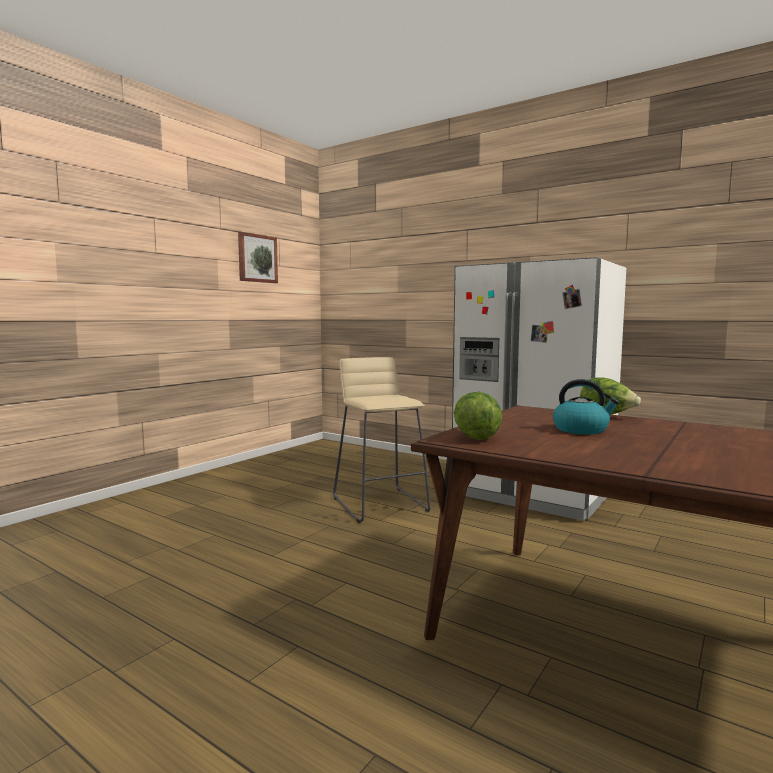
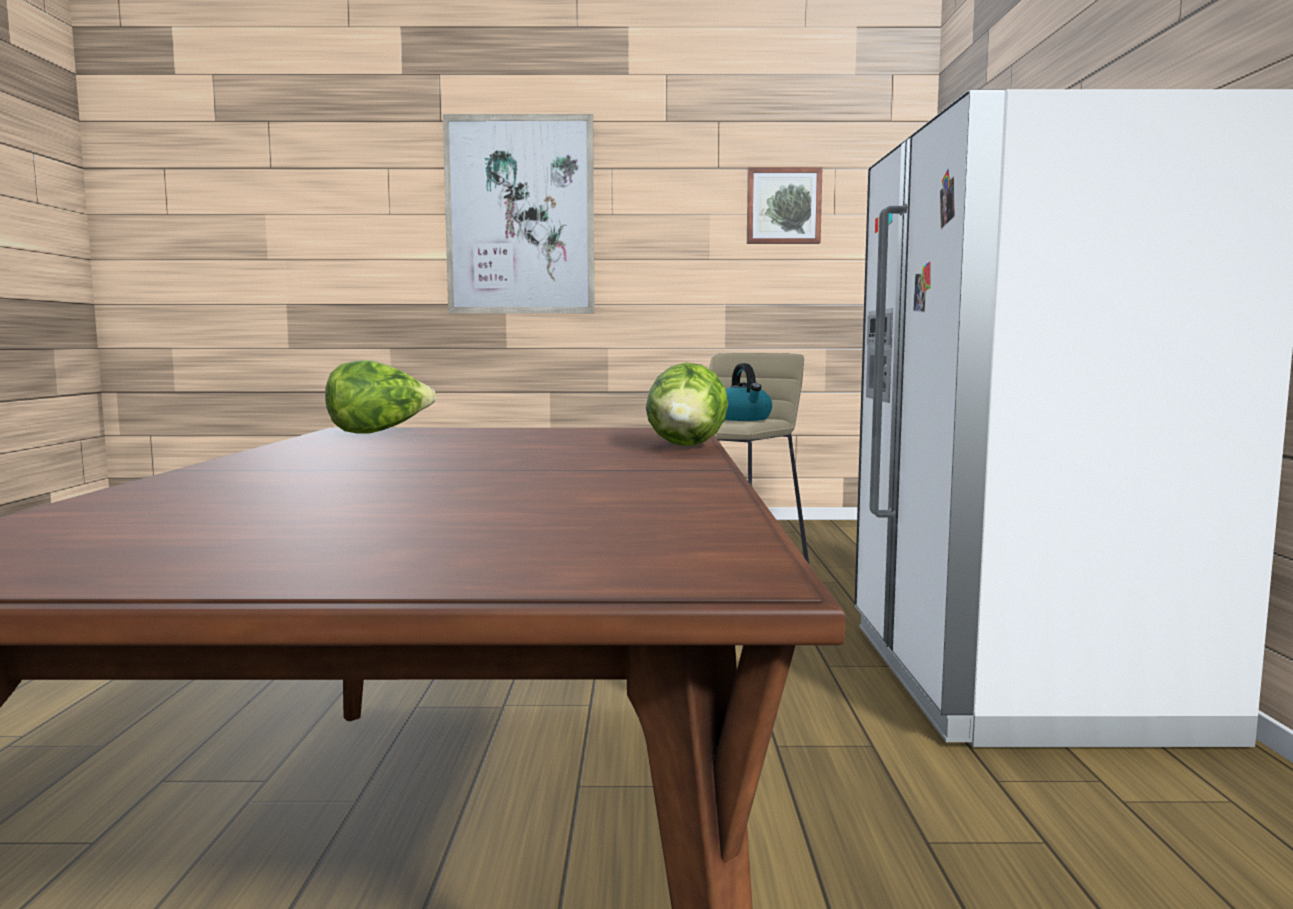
camera: 55 degrees right, 0 degrees up
(86, 246) = (520, 216): none -> picture
(581, 430) = (508, 447): kettle -> kettle (743, 419)

